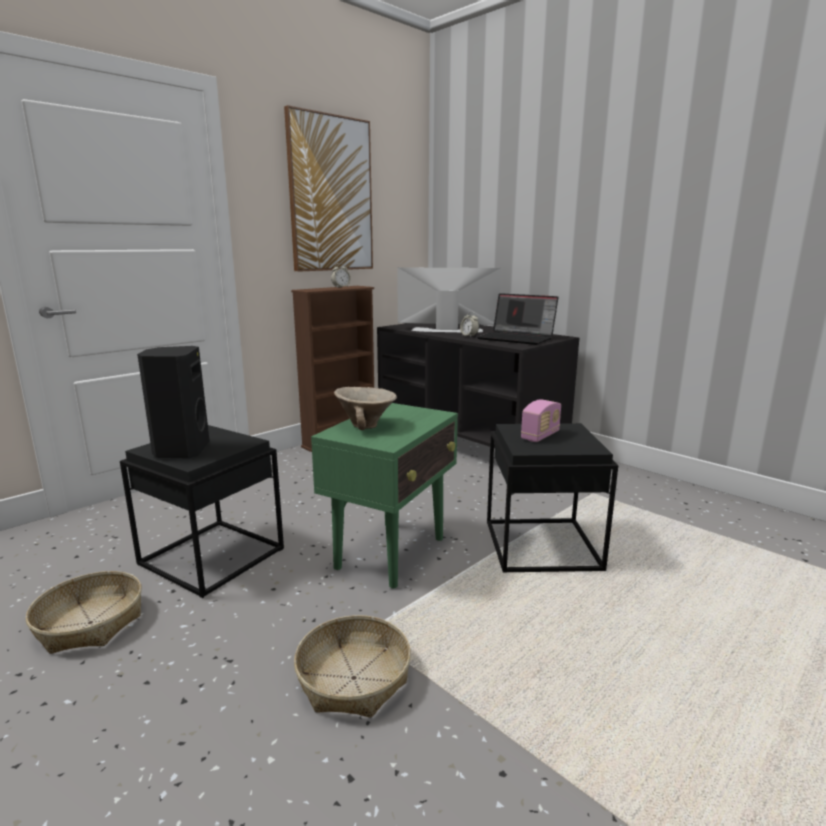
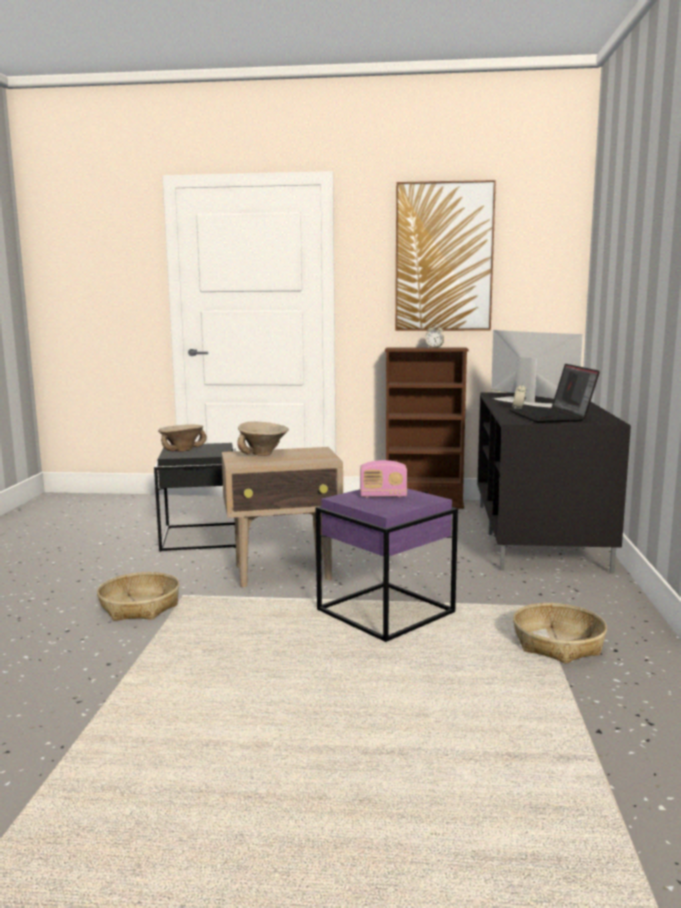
camera: 50 degrees right, 5 degrees down
(90, 622) = (108, 541): basket -> basket (558, 644)
(180, 451) = (182, 450): black speaker -> beige bowl
(392, 553) = (284, 573): green side table -> beige side table
(542, 545) = (387, 612): black side table -> purple side table

